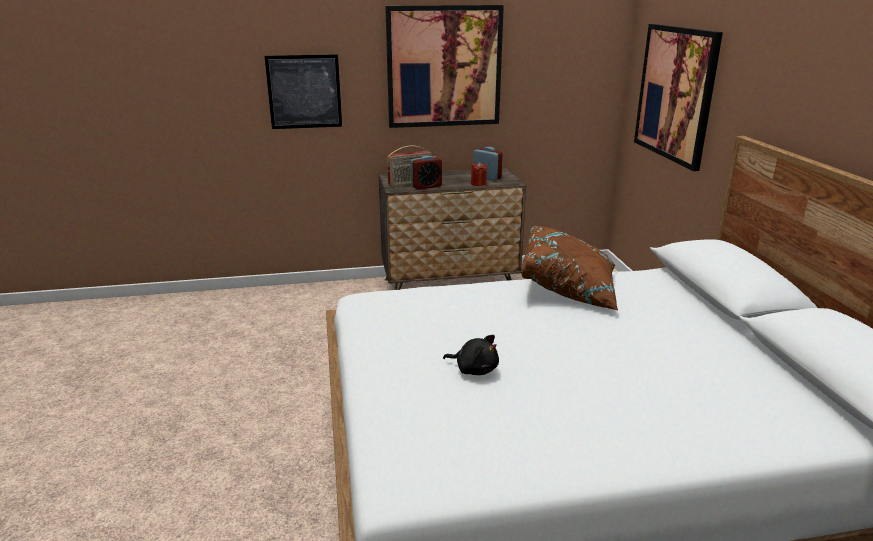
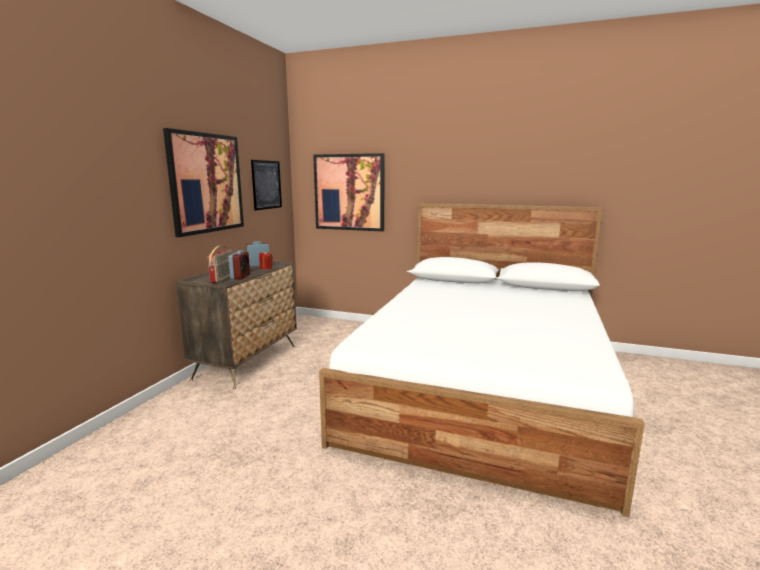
camera: 60 degrees left, 10 degrees down
(304, 92) = (102, 208): picture -> picture (266, 184)
(474, 369) = (489, 333): black plush toy -> none
(569, 289) = (417, 297): brown pillow -> none

